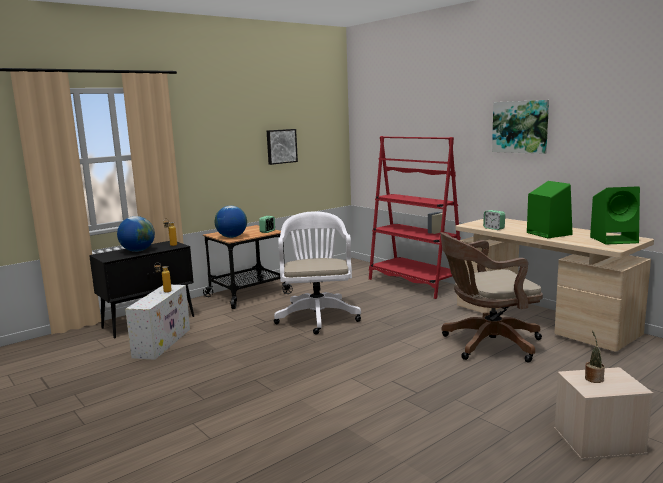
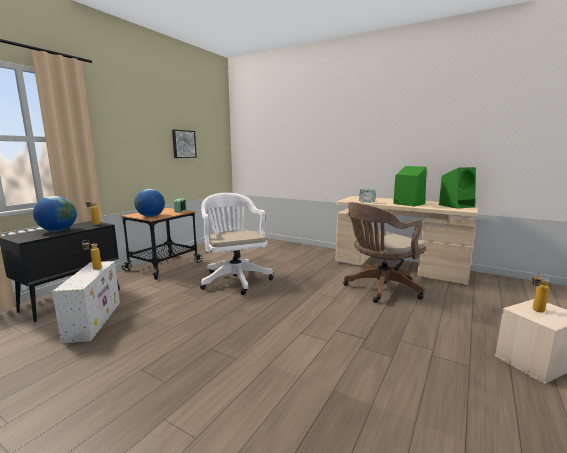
camera: 20 degrees left, 0 degrees up
(414, 283) = (292, 248): red bookcase -> none
(520, 127) = (374, 130): picture -> none
(593, 378) = (534, 311): potted plant -> bottle

